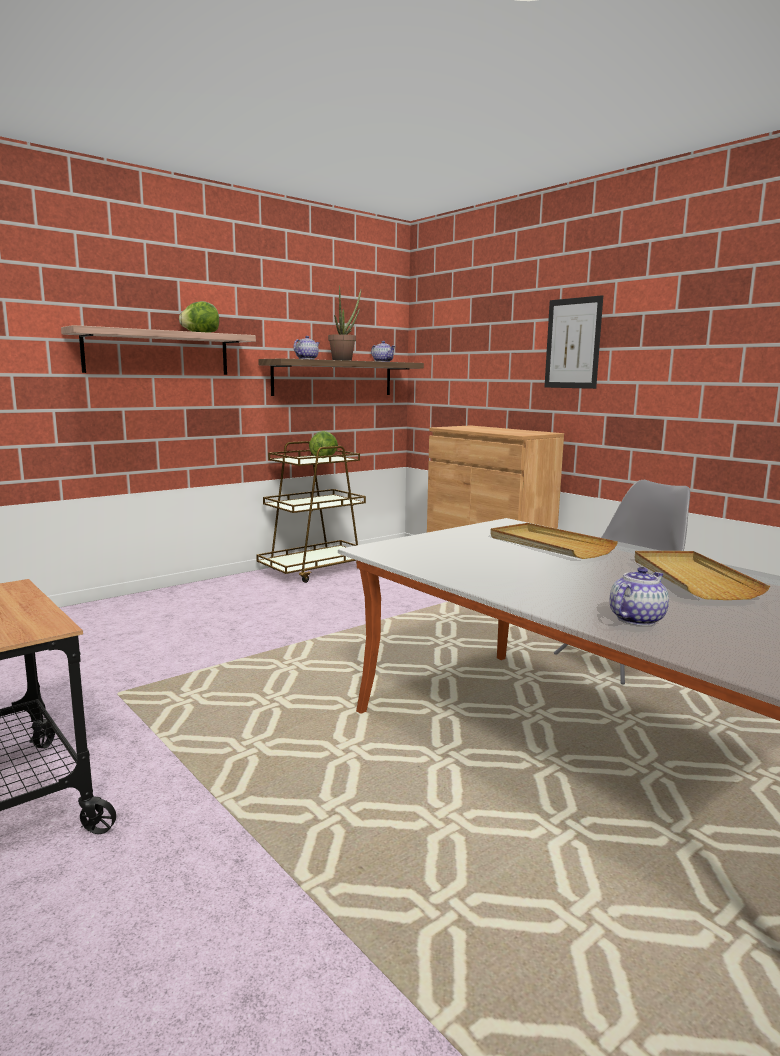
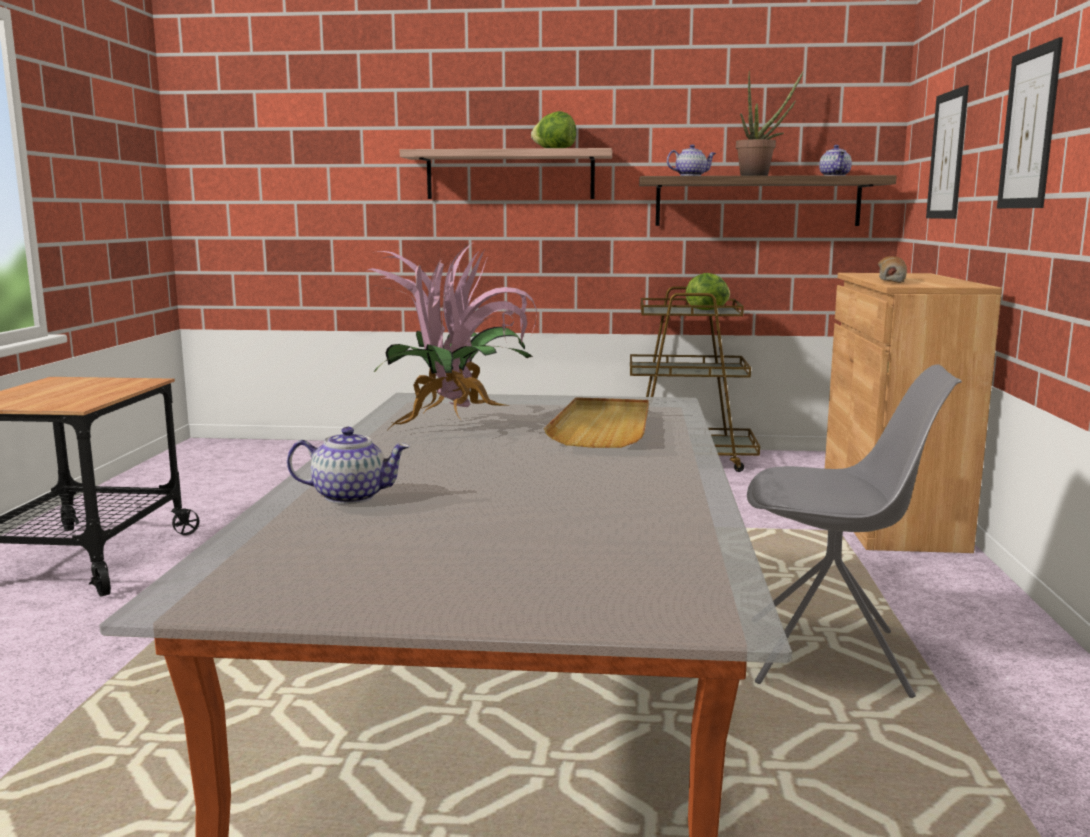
camera: 45 degrees right, 0 degrees up
(473, 353) = (947, 155): none -> picture
(480, 562) = (455, 425): none -> potted plant
(495, 431) = (891, 280): none -> bread
(692, 578) = (597, 489): beige tray -> none

